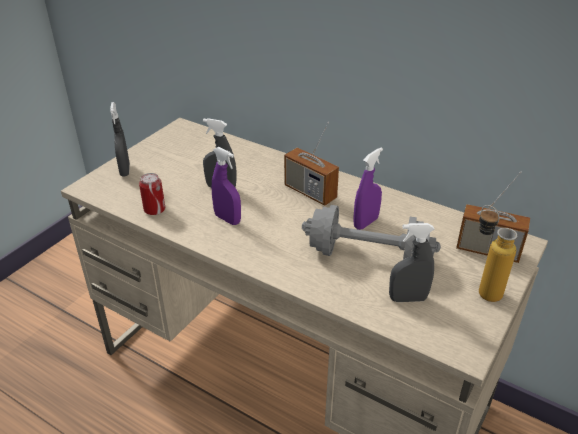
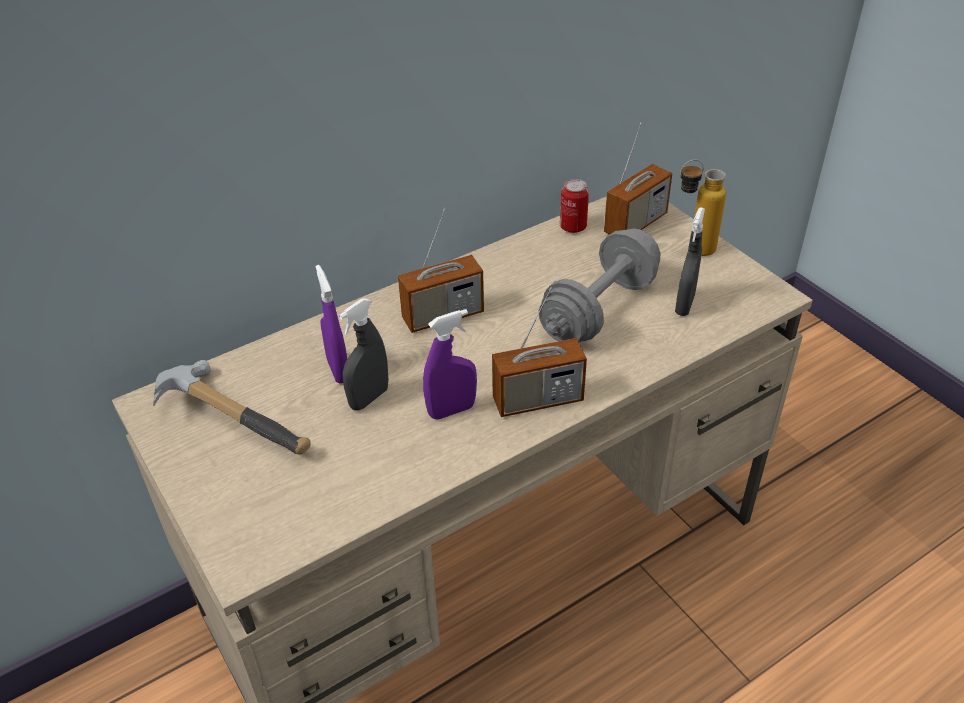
camera: 65 degrees left, 5 degrees up
(125, 170) = (230, 503): grey spray bottle -> none
(154, 210) = (376, 486): can -> can (573, 227)
(185, 152) = (236, 416): none -> hammer
(256, 251) = (538, 400): none -> radio
(365, 223) = (537, 290): purple spray bottle -> purple spray bottle (338, 370)

